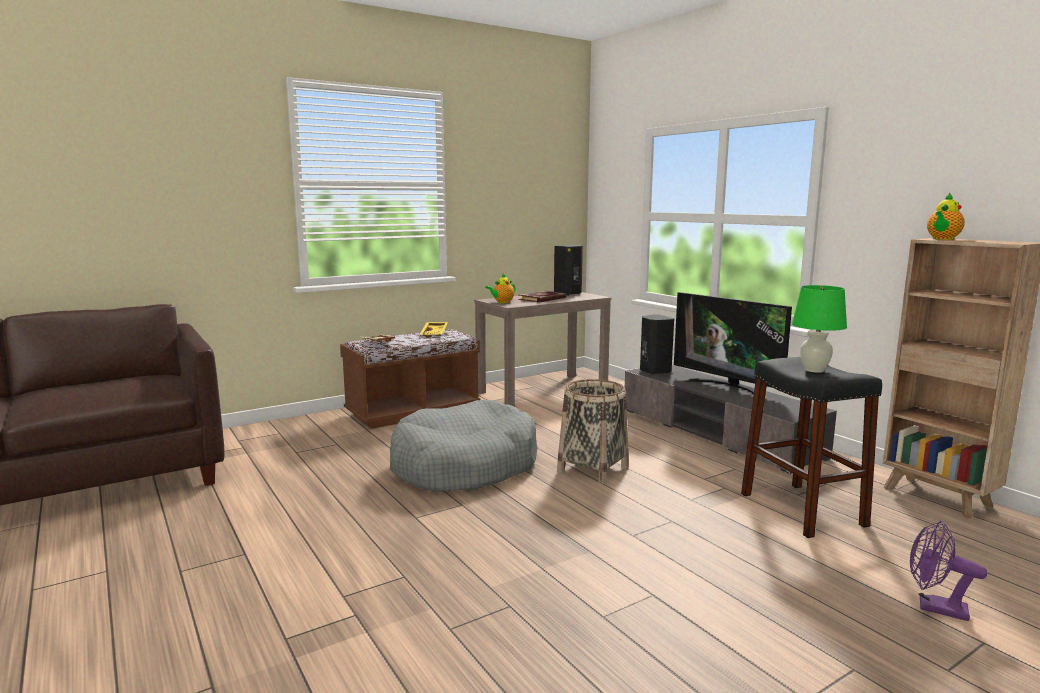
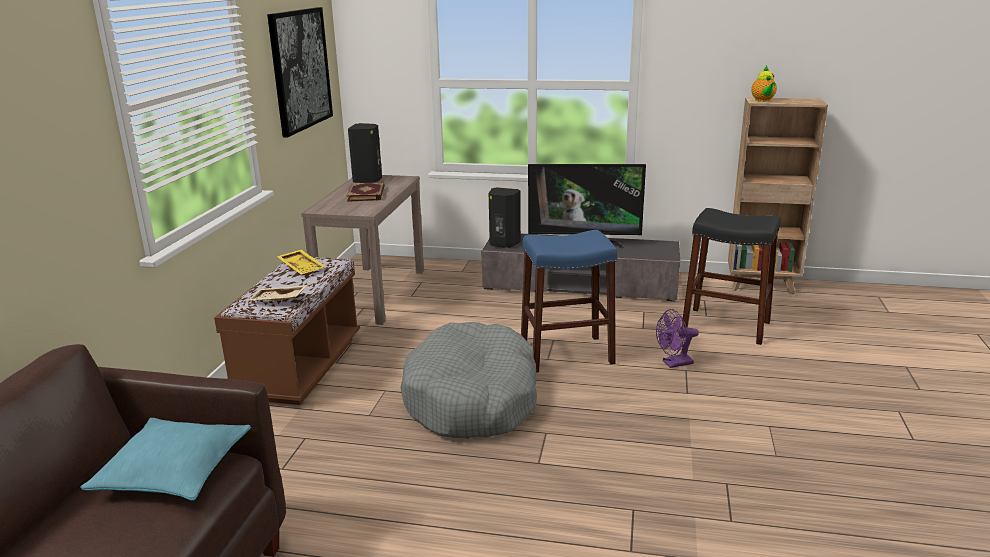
camera: 45 degrees left, 10 degrees up
(144, 386) = (174, 471): none -> turquoise pillow
(502, 302) = (344, 209): teapot -> none
(525, 193) = (300, 69): none -> picture
(592, 469) = (566, 354): basket -> blue stool
(814, 370) = (739, 220): green table lamp -> none
(934, 608) = (866, 358): purple fan -> purple fan (673, 364)

